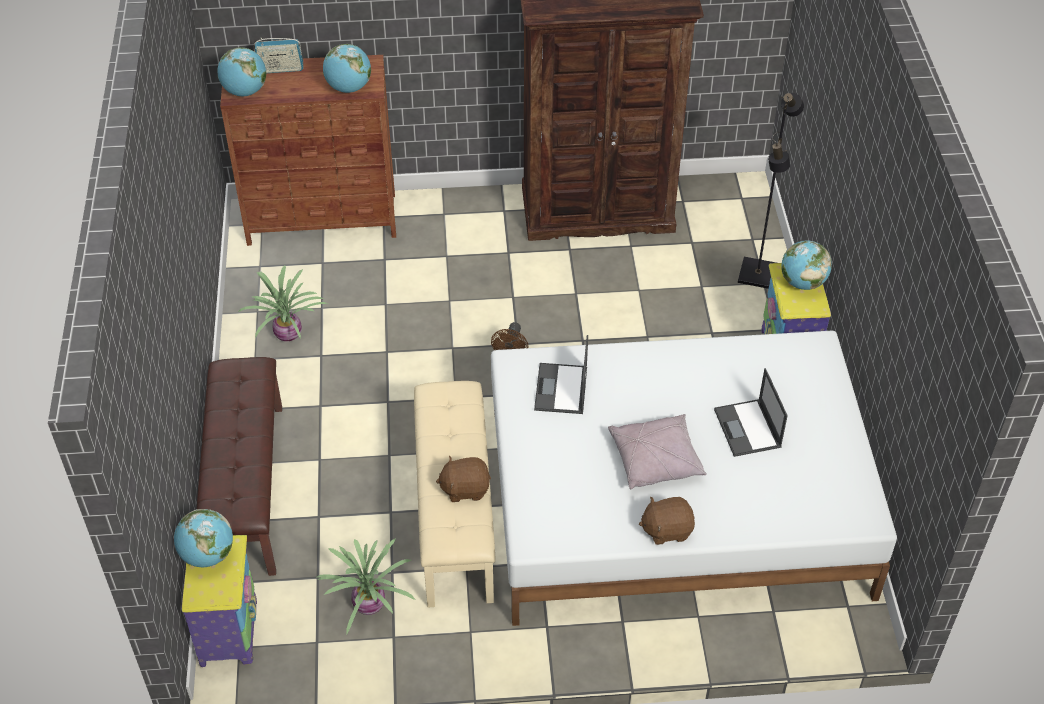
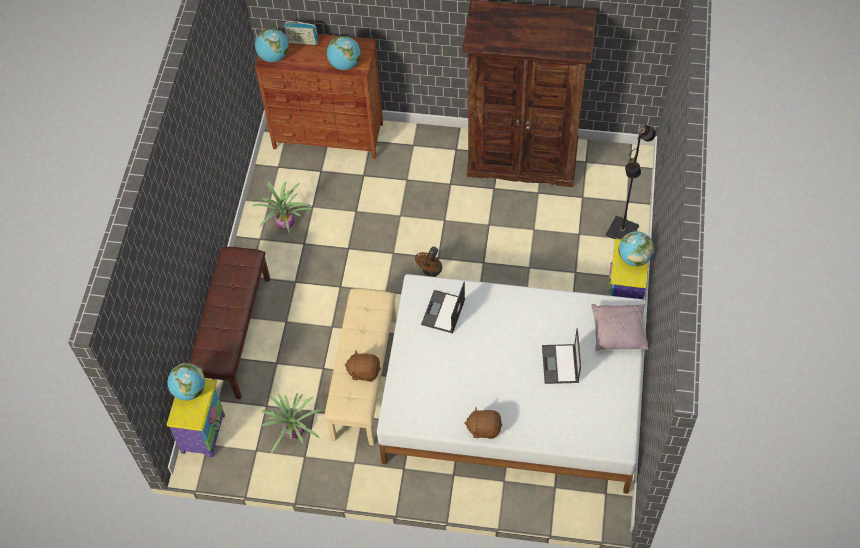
camera: 15 degrees right, 10 degrees up
(656, 460) = (491, 376): purple pillow -> purple pillow (619, 331)

